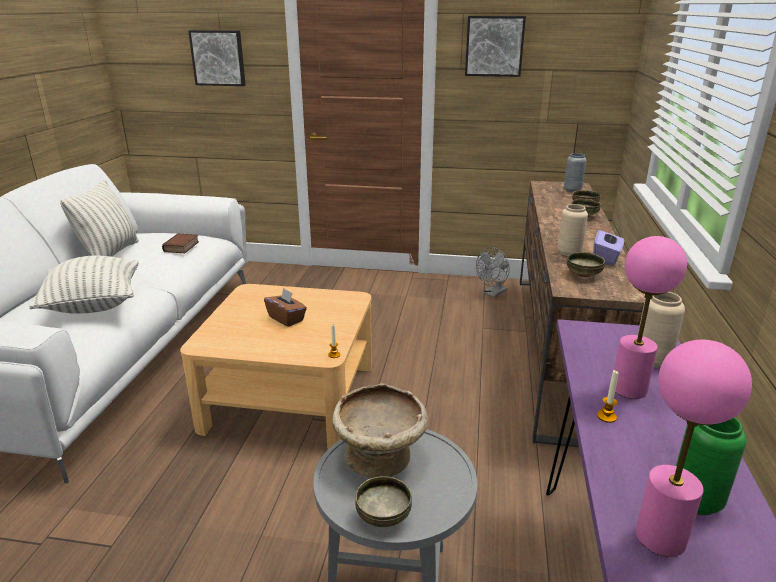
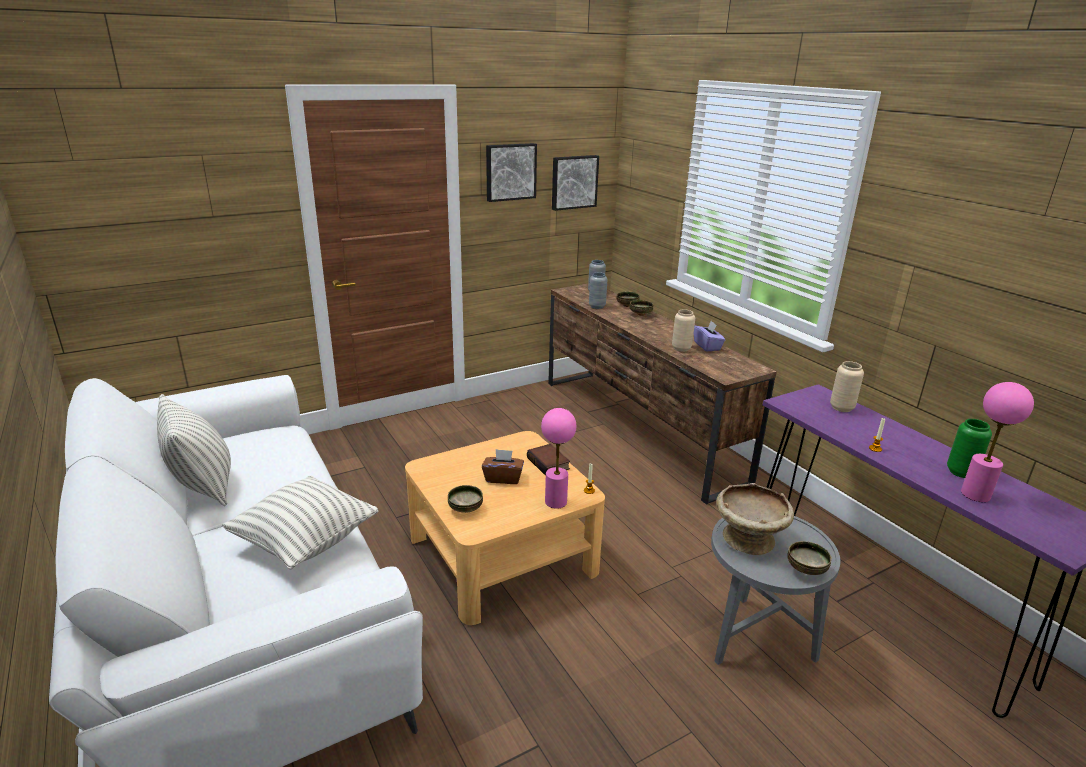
camera: 40 degrees left, 0 degrees up
(182, 247) = (283, 448): book -> book (549, 463)
(218, 58) = (206, 209): picture -> picture (573, 182)
(493, 294) = (541, 400): grey fan -> none
(549, 201) = (597, 306): none -> grey vase
(583, 275) = (716, 363): bowl -> bowl (466, 509)
(629, 388) = (859, 429): pink table lamp -> pink table lamp (556, 501)

